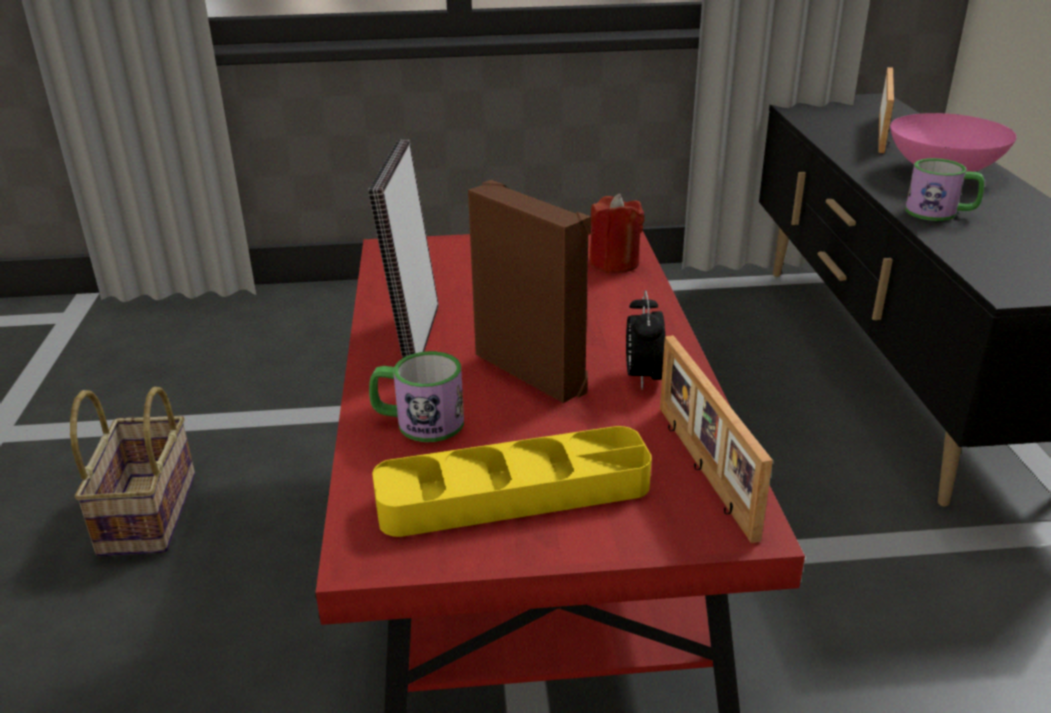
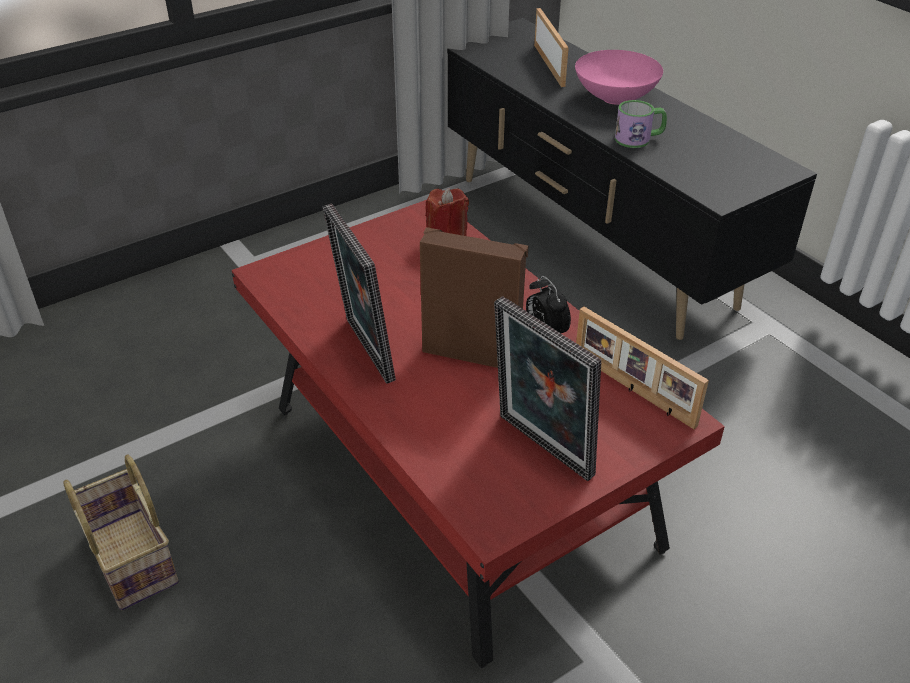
camera: 30 degrees left, 10 degrees up
(418, 422) = (434, 420): mug -> none
(513, 493) = (540, 449): yellow tray -> picture frame

